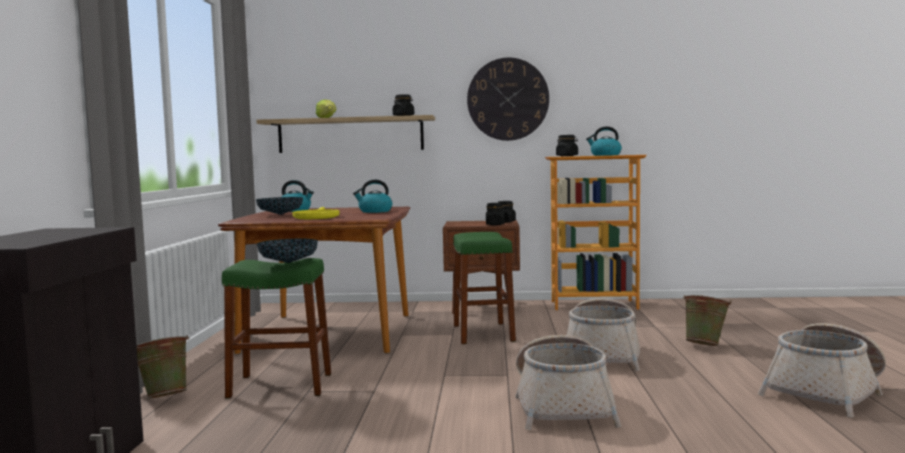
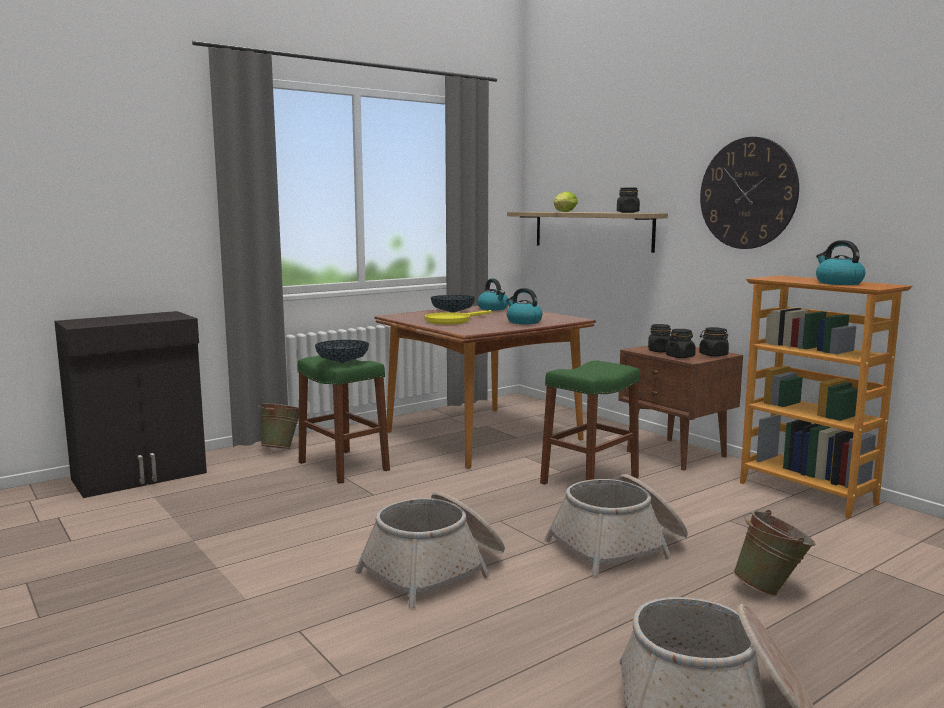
camera: 50 degrees right, 5 degrees up
(567, 156) = (797, 278): black jar -> black jar (659, 351)

